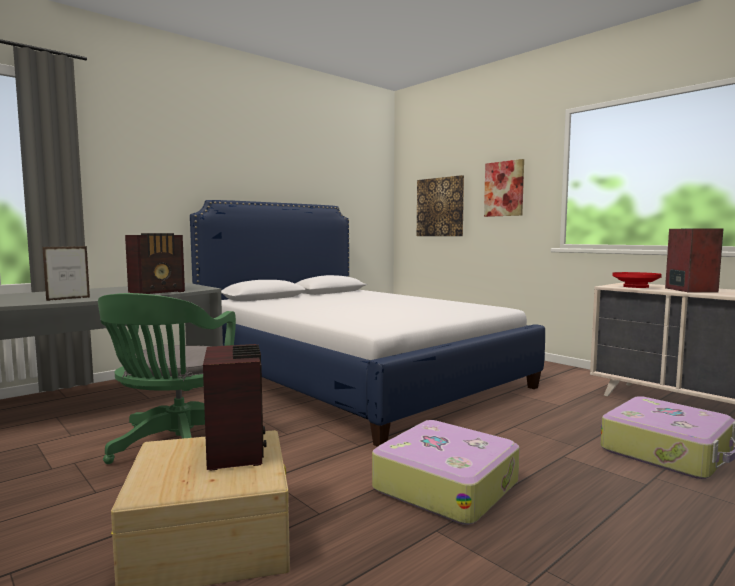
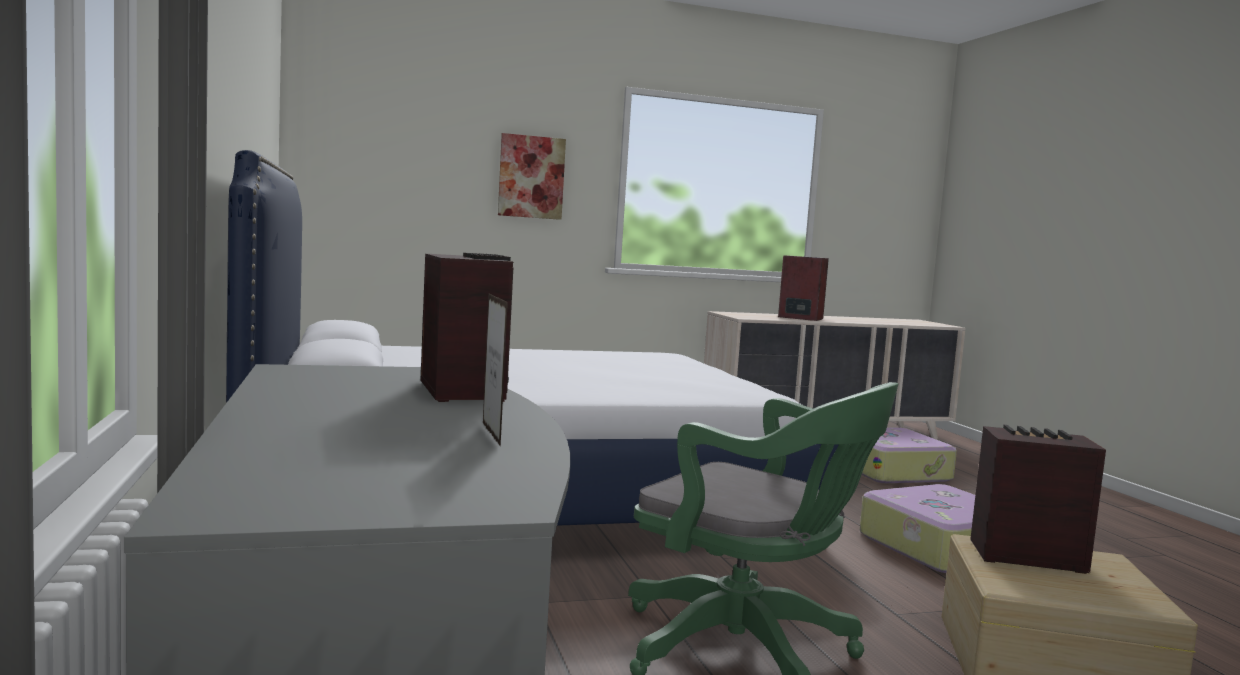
camera: 65 degrees left, 0 degrees up
(440, 207) = (404, 189): picture -> none
(635, 287) = (760, 317): red bowl -> none

